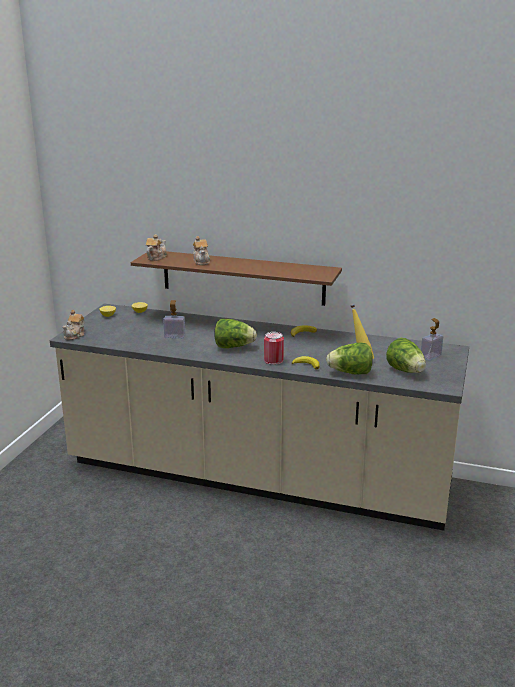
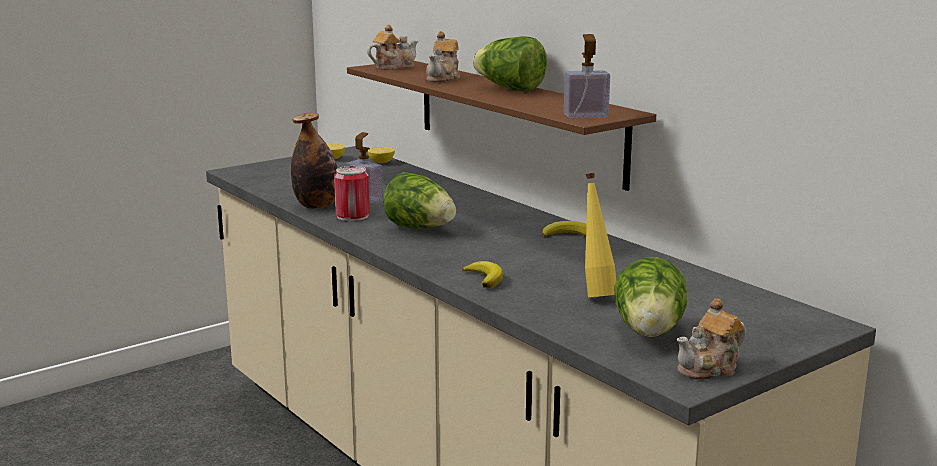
camera: 35 degrees right, 5 degrees down
(75, 335) = (245, 171): teapot -> teapot (710, 368)
(159, 347) = (317, 206): none -> bottle
(273, 360) = (443, 260): can -> can (352, 216)
(350, 373) = (536, 309): lettuce -> lettuce (510, 89)
(430, 356) = (749, 324): soap dispenser -> soap dispenser (585, 115)

